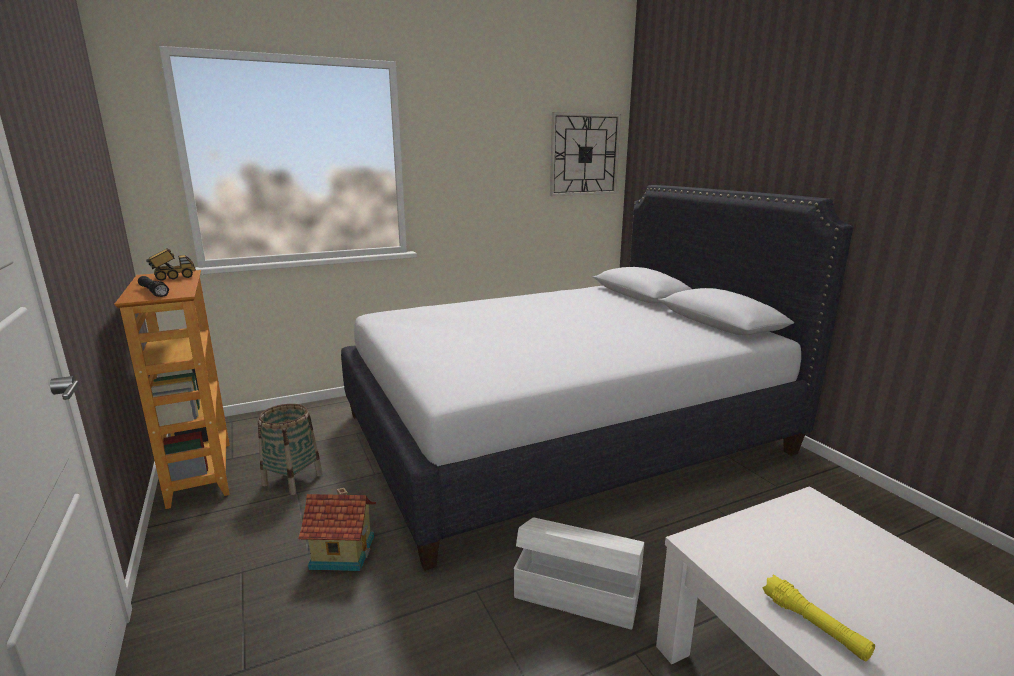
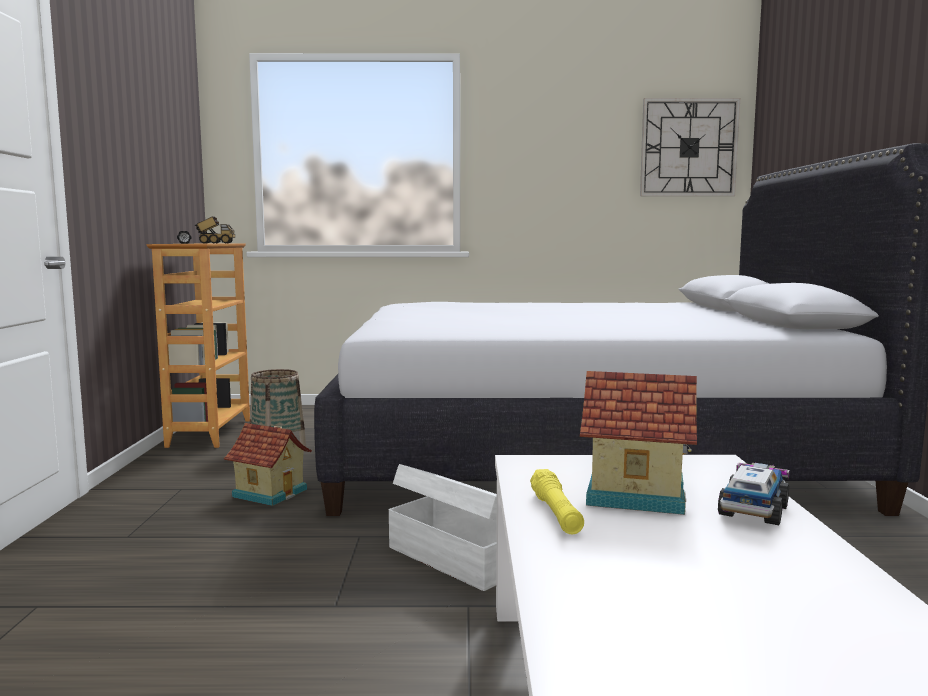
camera: 25 degrees right, 10 degrees down
(821, 569) = (635, 492): none -> toy house
(909, 568) = (754, 509): none -> toy truck

